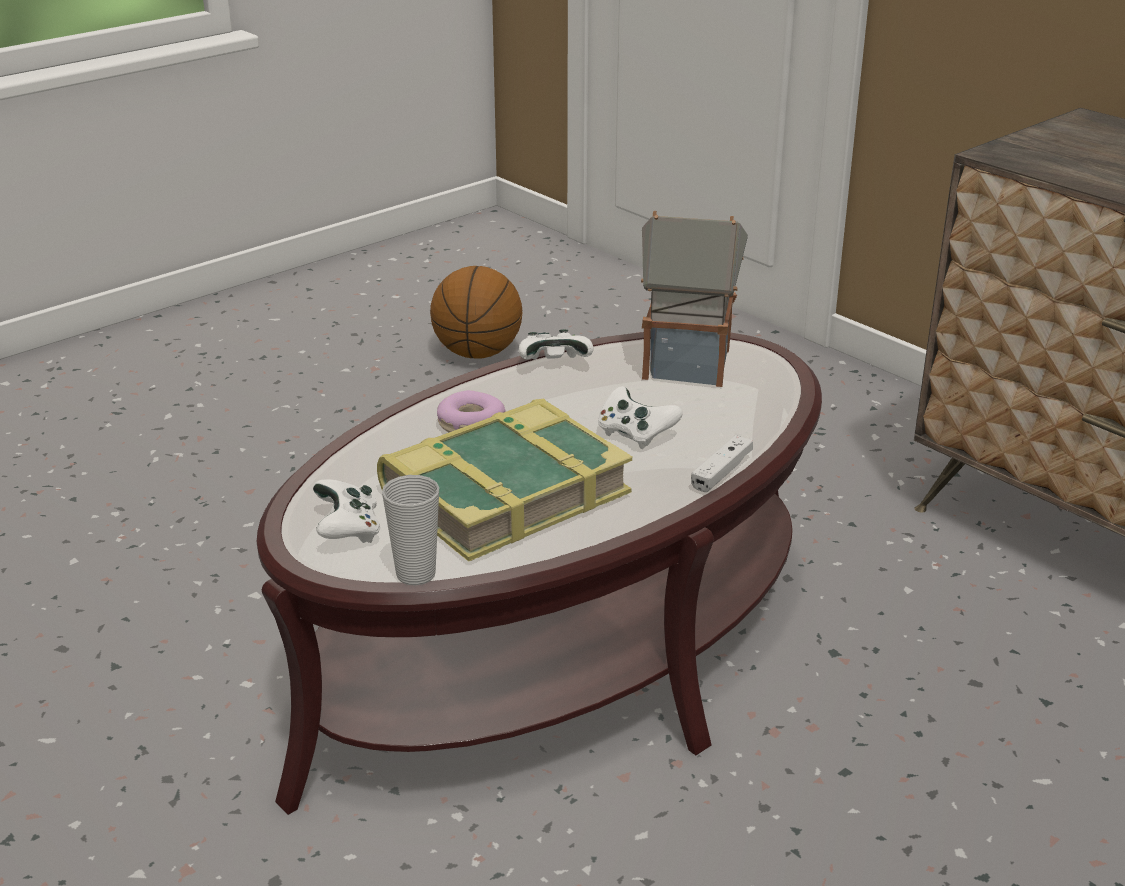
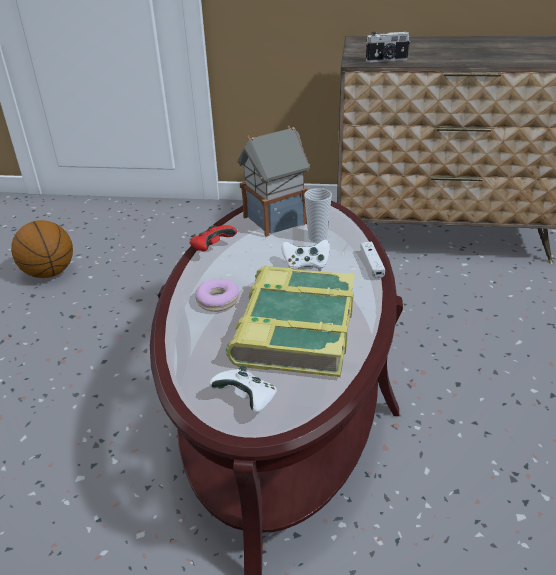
camera: 40 degrees left, 5 degrees up
(416, 574) = (323, 402): cup -> cup (317, 238)
(555, 364) = (212, 248): white game controller -> red game controller
(1053, 166) = (387, 60): none -> camera

